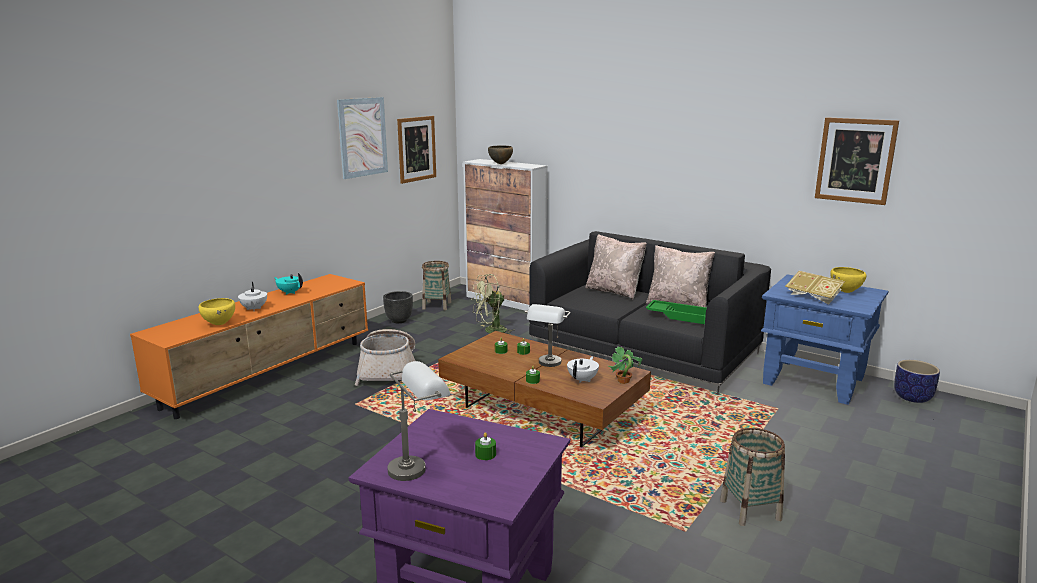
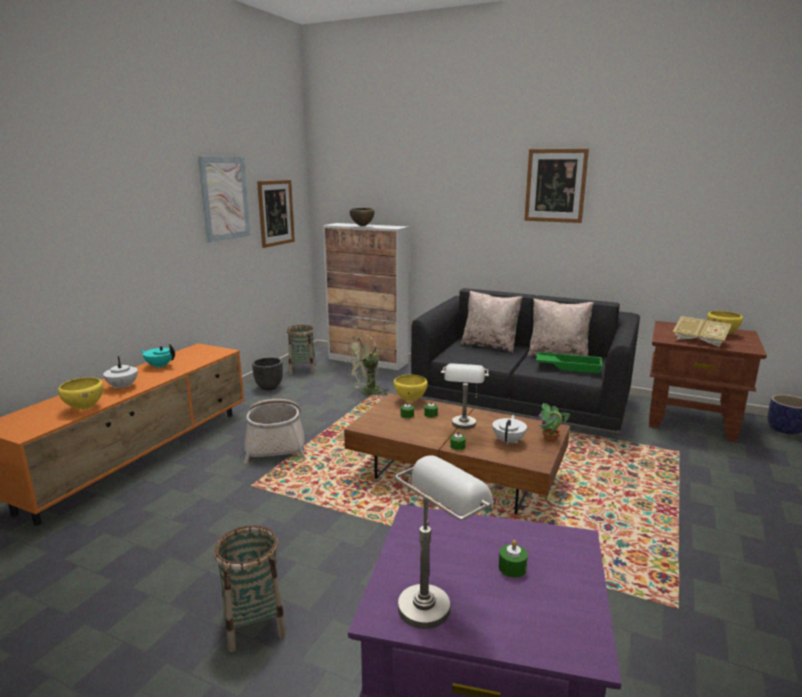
camera: 10 degrees left, 0 degrees up
(510, 339) = (410, 400): none -> yellow bowl
(750, 509) = (724, 571): basket -> basket (254, 624)
(813, 381) = (691, 420): blue side table -> brown side table
(855, 160) = (725, 209): picture -> picture (555, 185)

